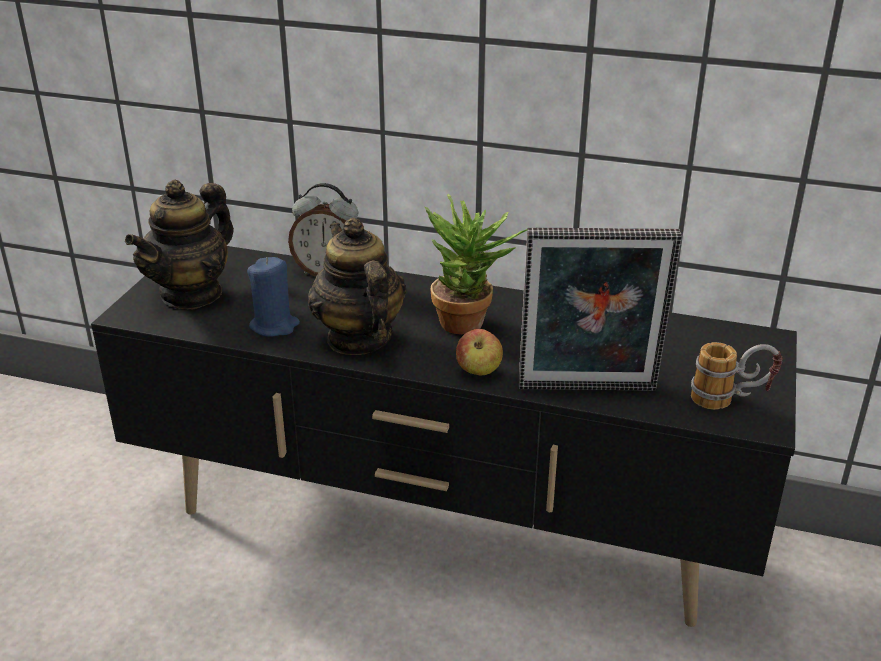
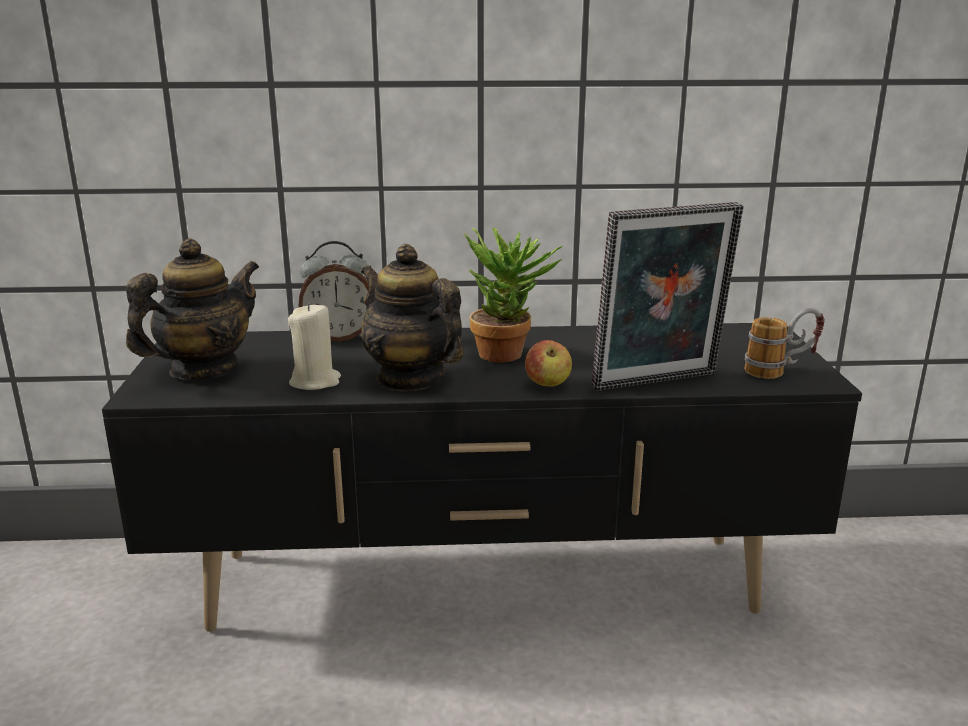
camera: 20 degrees left, 10 degrees down
(191, 293) = (204, 370): teapot -> teapot turned 150 degrees counterclockwise
(274, 326) = (315, 382): blue candle -> beige candle

